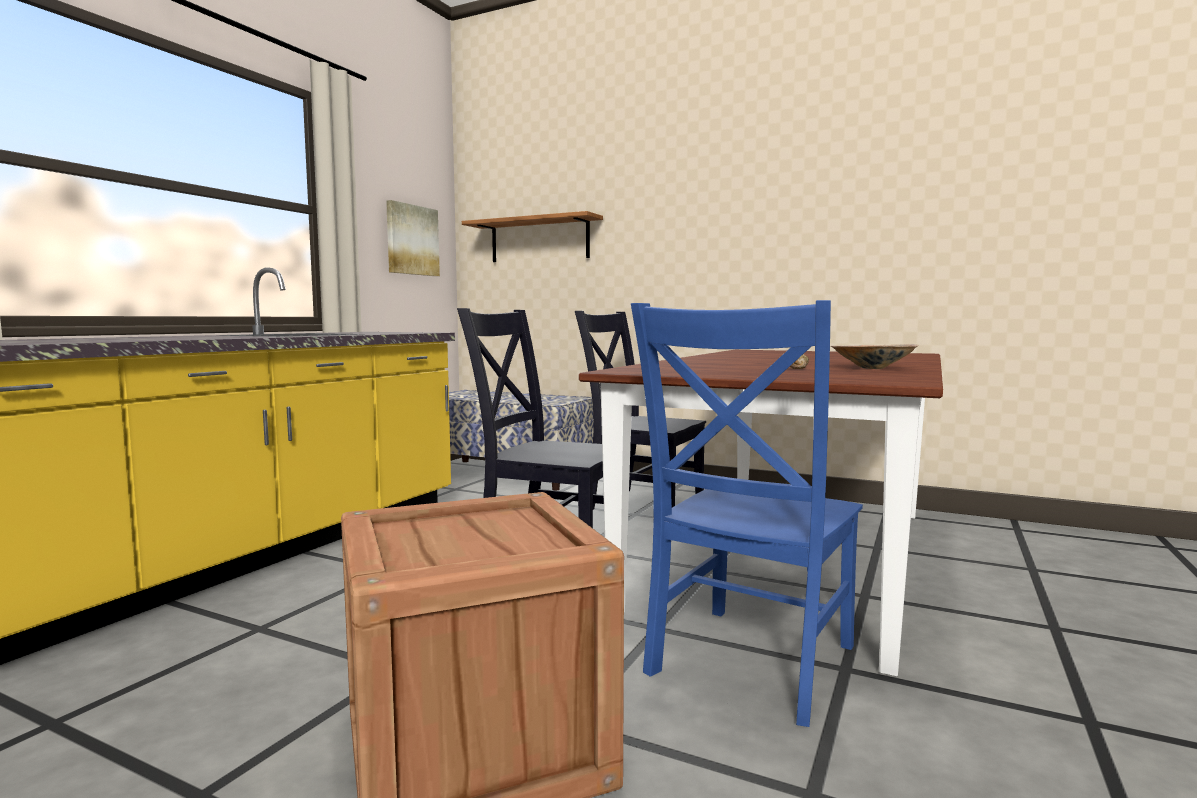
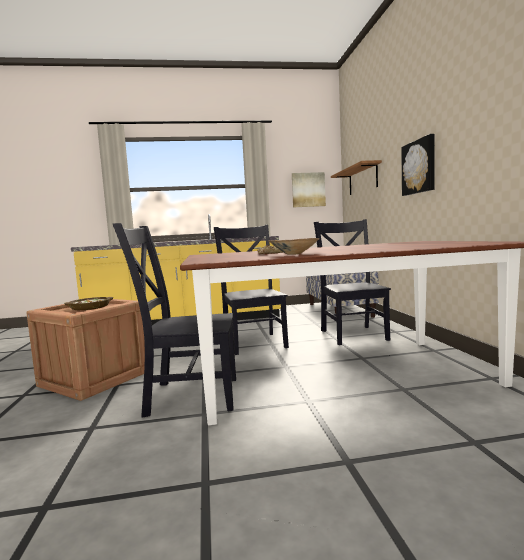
camera: 55 degrees right, 0 degrees up
(471, 533) = (90, 307): none -> bowl
(707, 242) = (419, 167): none -> picture
(748, 663) = (188, 396): blue chair -> black chair

